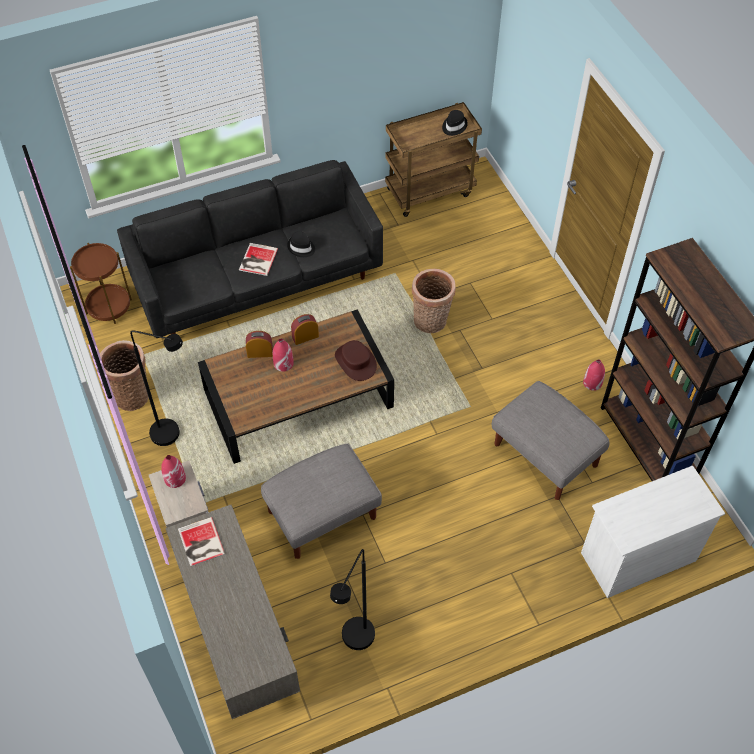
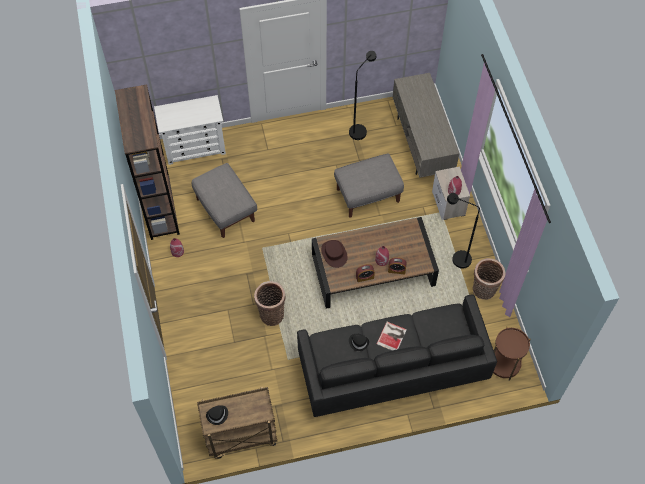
camera: 170 degrees left, 5 degrees up
(200, 543) = (439, 142): book -> none

